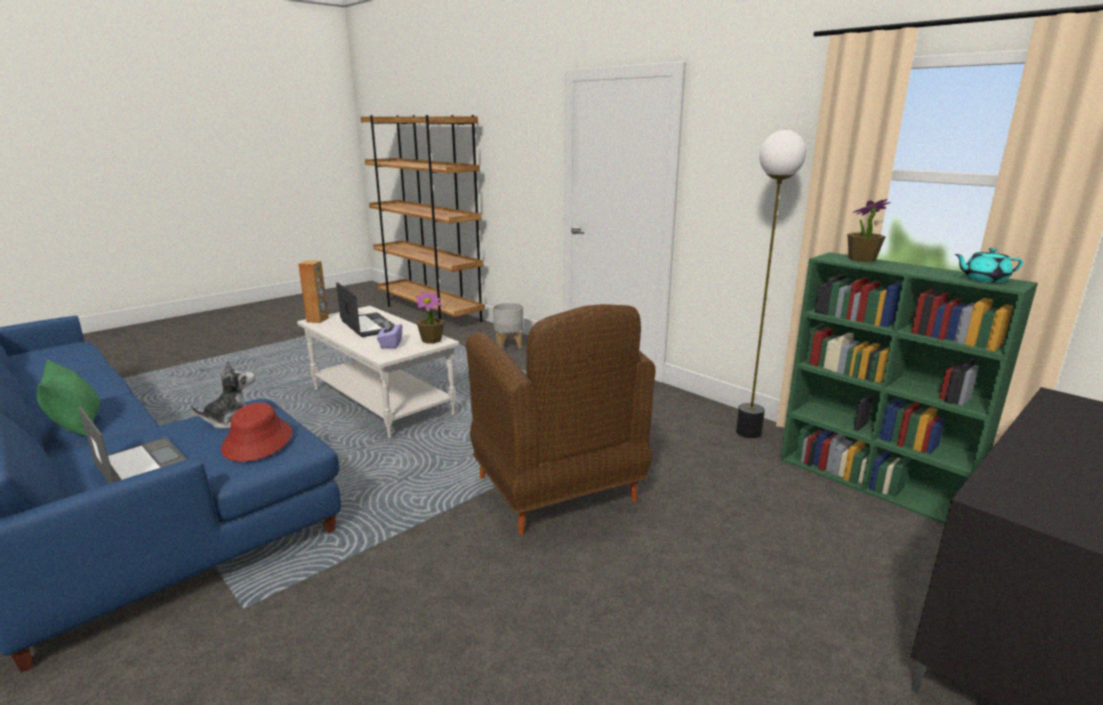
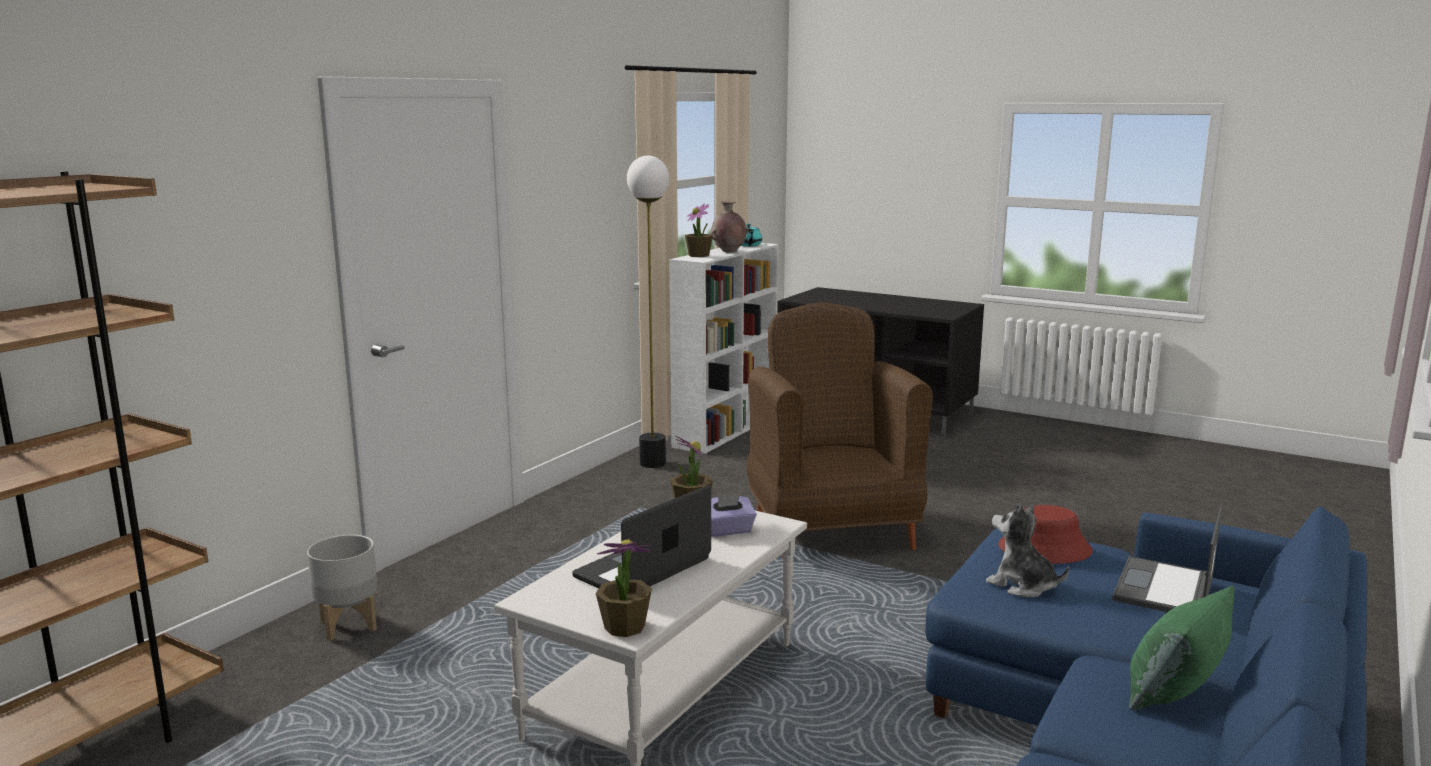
camera: 105 degrees left, 5 degrees down
(318, 320) = (624, 627): brown speaker -> potted plant
(557, 491) = (831, 530): brown armchair -> brown armchair turned 60 degrees counterclockwise
(873, 483) = (726, 430): green bookcase -> white bookcase
(906, 269) = (728, 251): none -> brown vase

